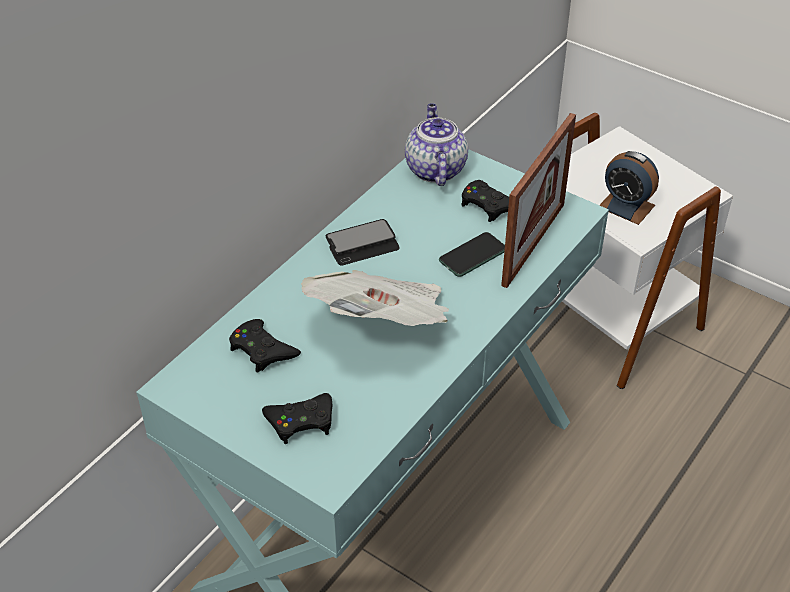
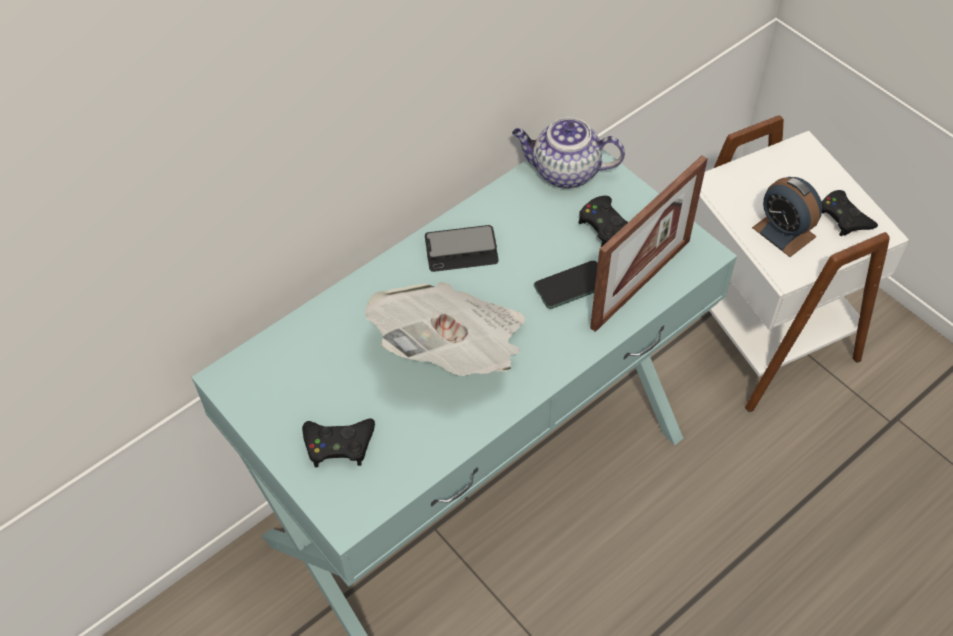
camera: 15 degrees right, 10 degrees up
(262, 350) = (324, 355): black game controller -> black game controller (844, 217)
(434, 169) = (564, 172): teapot -> teapot turned 90 degrees counterclockwise

